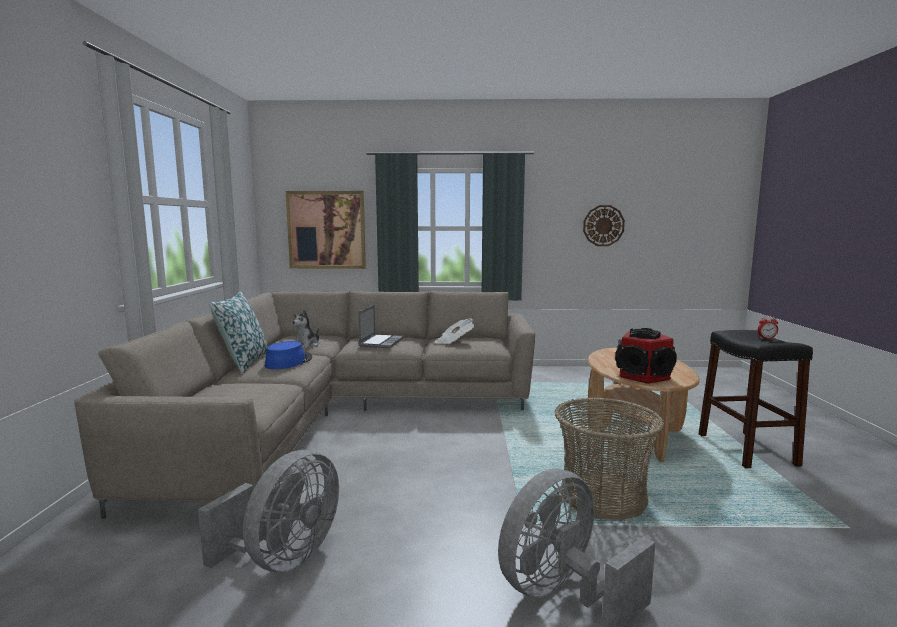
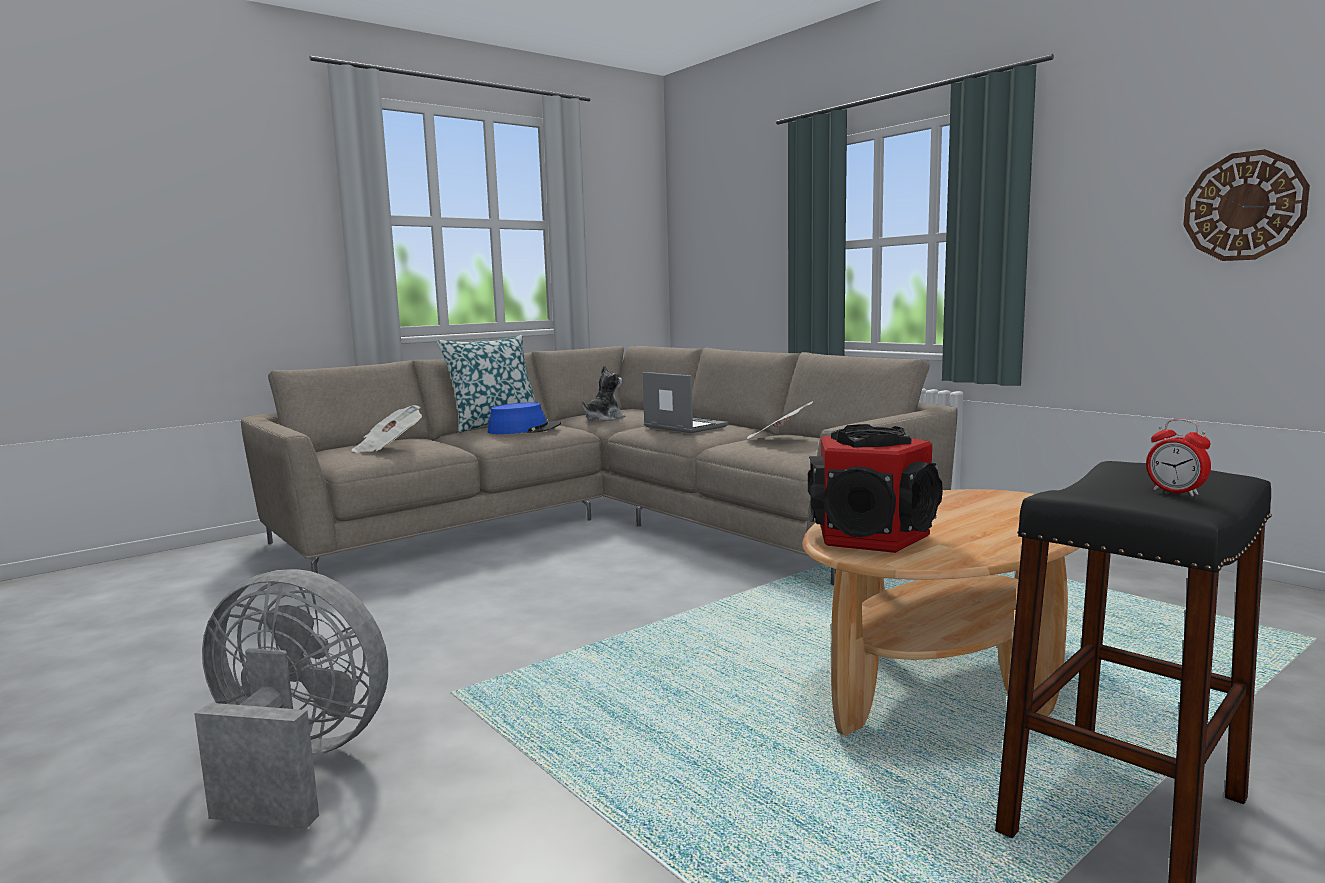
camera: 50 degrees right, 0 degrees up
(242, 395) = (388, 448): none -> newspaper
(283, 559) = (258, 616): grey fan -> none
(307, 345) = (603, 419): plush toy -> plush toy turned 150 degrees clockwise
(326, 230) = (738, 256): picture -> none
(381, 342) = (683, 427): laptop -> laptop turned 105 degrees counterclockwise
(603, 497) = (612, 721): basket -> none

